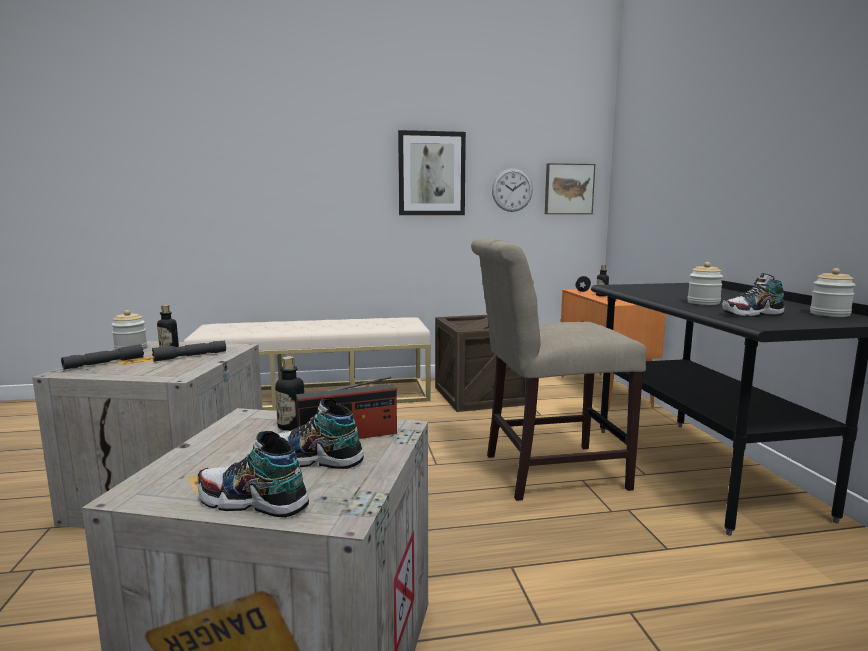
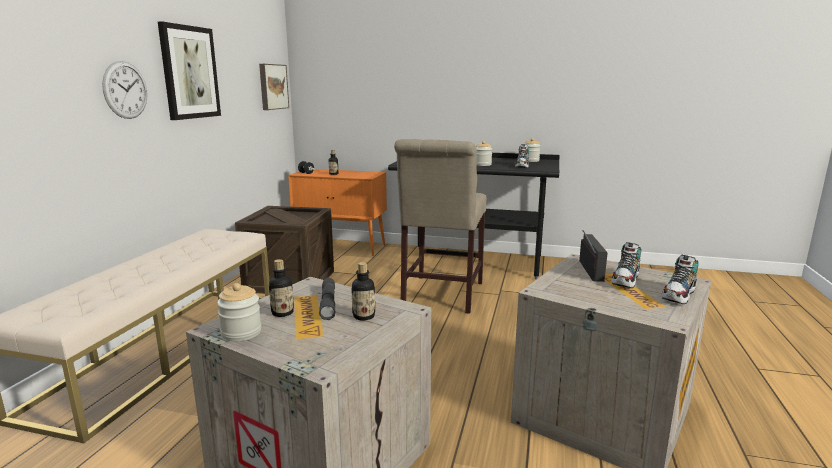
camera: 65 degrees left, 5 degrees up
(104, 363) = (304, 344): grey flashlight -> none
(291, 426) = (567, 280): bottle -> bottle (364, 316)
(512, 190) = (243, 88): wall clock -> wall clock (125, 90)

